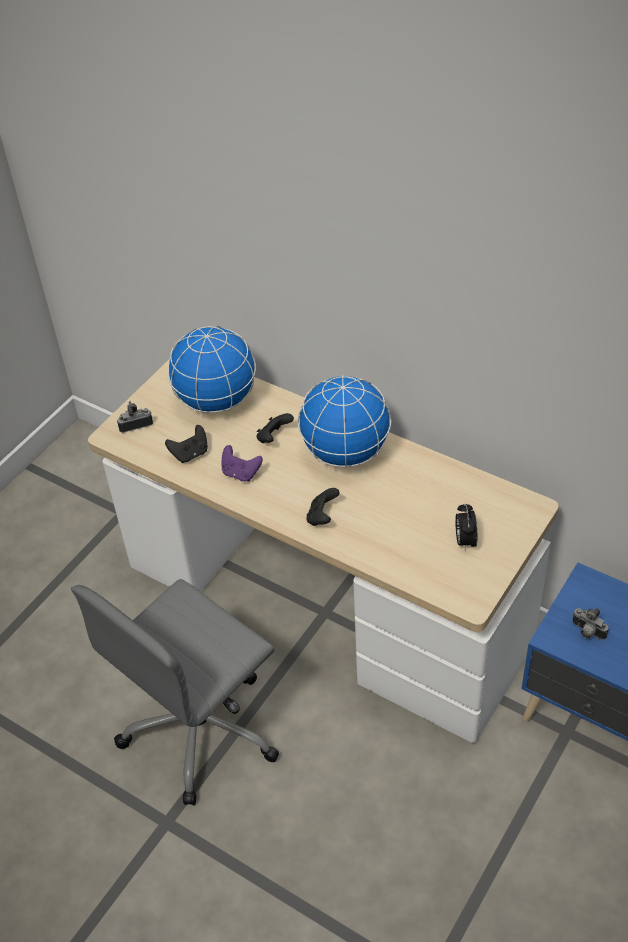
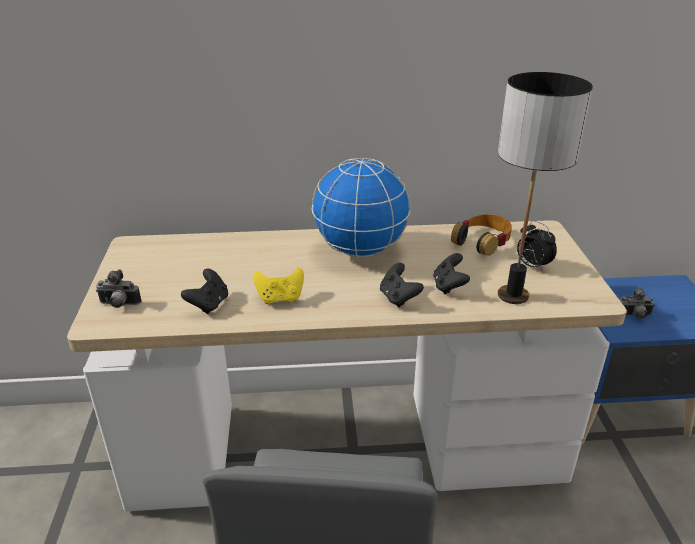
camera: 40 degrees left, 15 degrees down
(135, 424) = (119, 305): camera -> camera turned 120 degrees counterclockwise
(216, 401) = (193, 259): globe -> none
(241, 473) = (280, 298): purple game controller -> yellow game controller
(274, 438) = (282, 263): black game controller -> black game controller (449, 286)
(410, 561) = (513, 296): none -> table lamp
(457, 493) = (482, 241): none -> headphones

